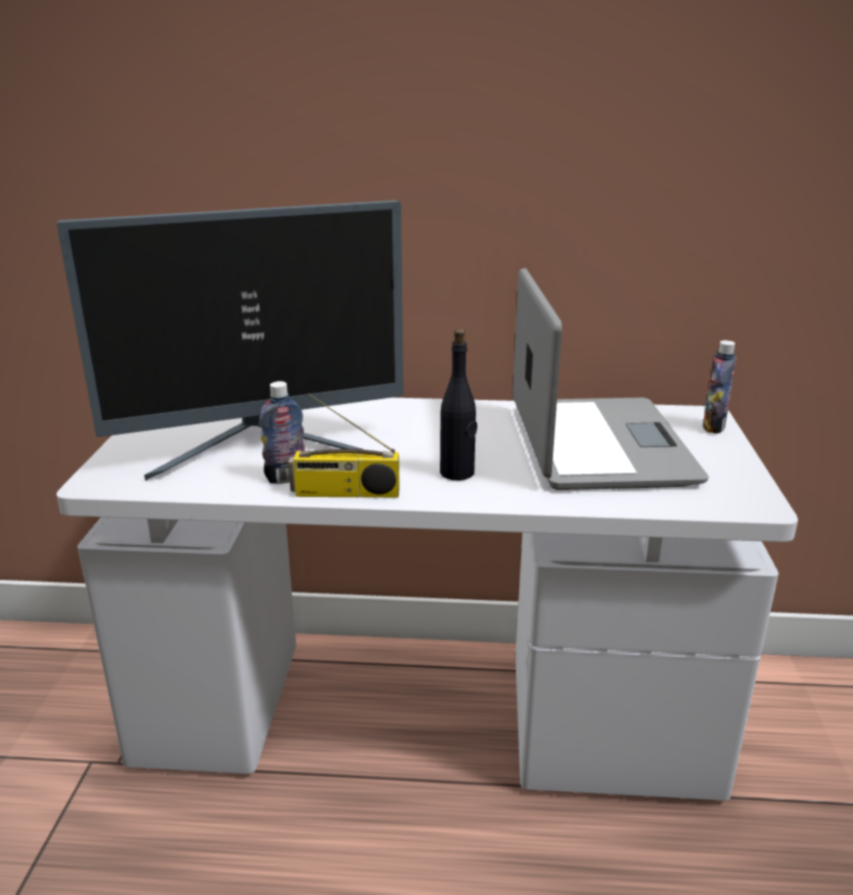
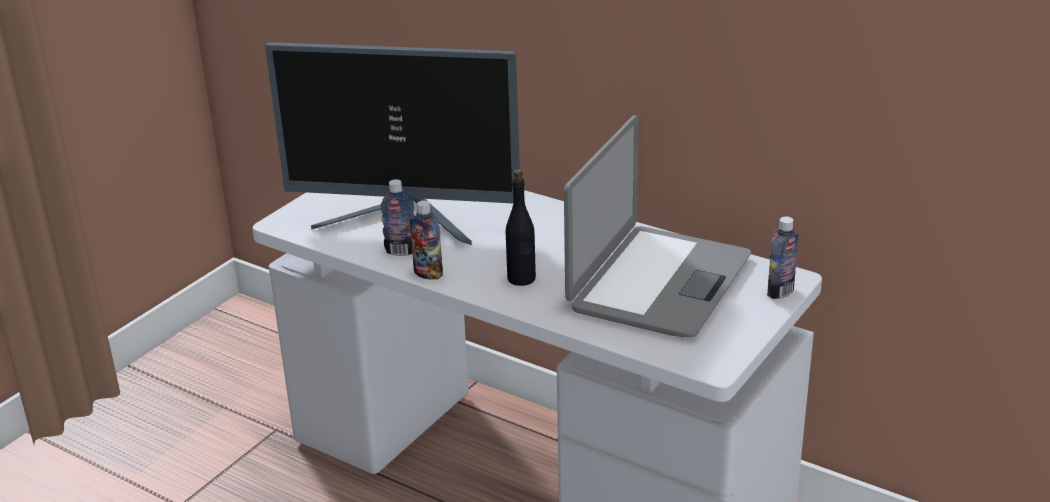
camera: 30 degrees right, 5 degrees up
(345, 493) = (428, 274): radio -> bottle

